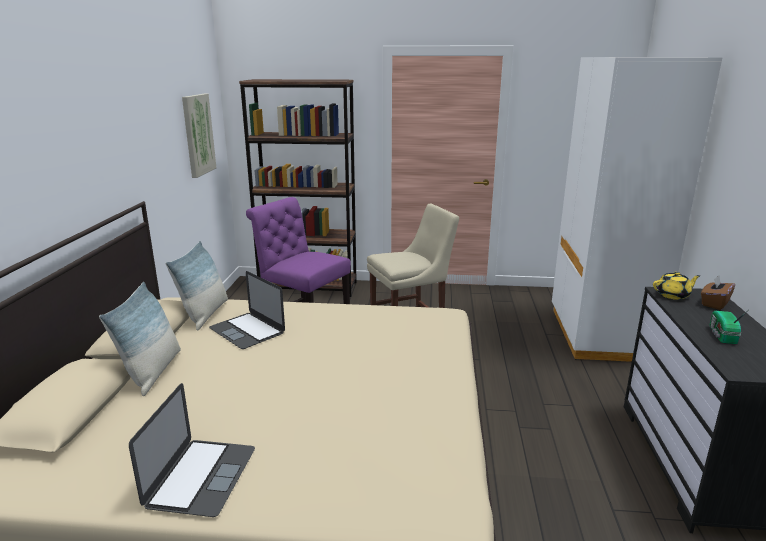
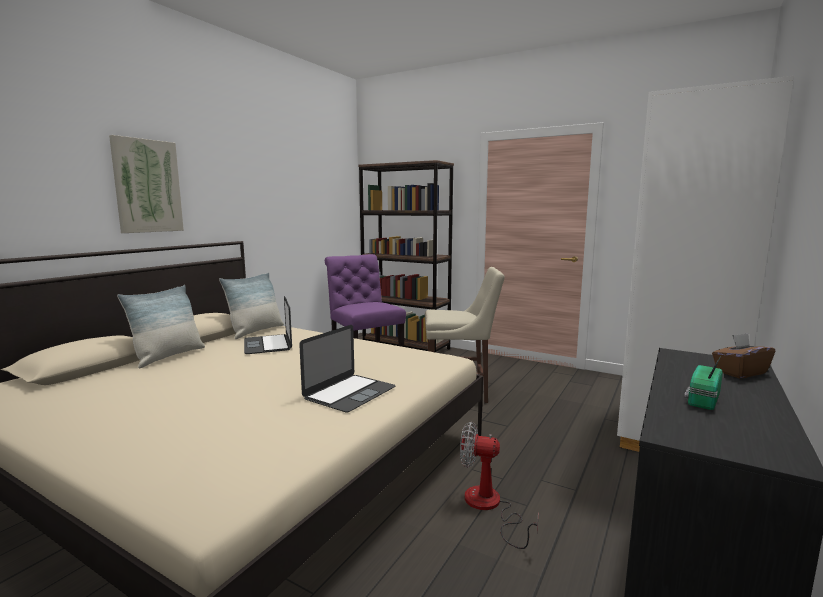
camera: 25 degrees right, 10 degrees down
(198, 134) = (322, 206): picture -> picture (147, 186)
(201, 476) = (87, 421): laptop -> laptop (350, 393)
(526, 439) = (489, 507): none -> fan
(673, 295) = (686, 358): yellow teapot -> none

